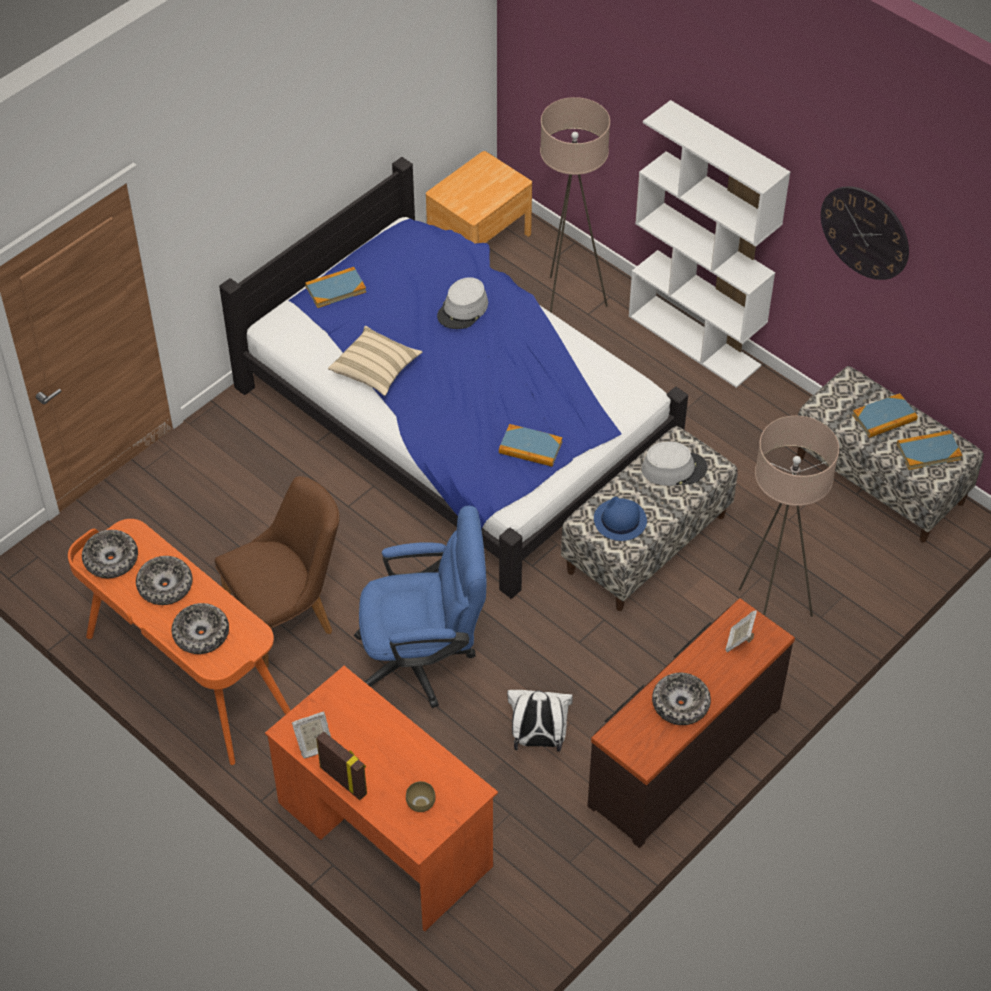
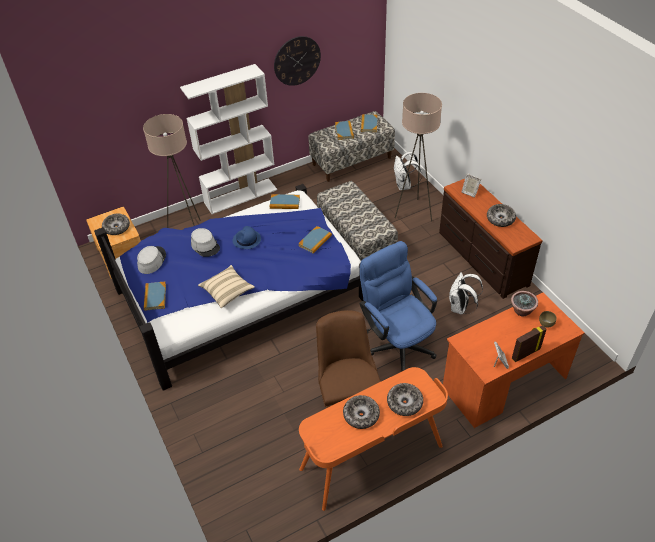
camera: 70 degrees left, 5 degrees down
(111, 559) = (329, 441): bowl -> bowl (116, 227)
(424, 660) = (397, 342): blue office chair -> blue office chair turned 45 degrees counterclockwise
(439, 764) = (521, 311): none -> potted plant
(616, 382) = (285, 203): none -> book
(619, 520) = (368, 225): blue hat -> blue hat (247, 240)
(674, 468) = (344, 200): grey hat -> grey hat (151, 260)
(843, 585) = (404, 186): none -> white backpack

